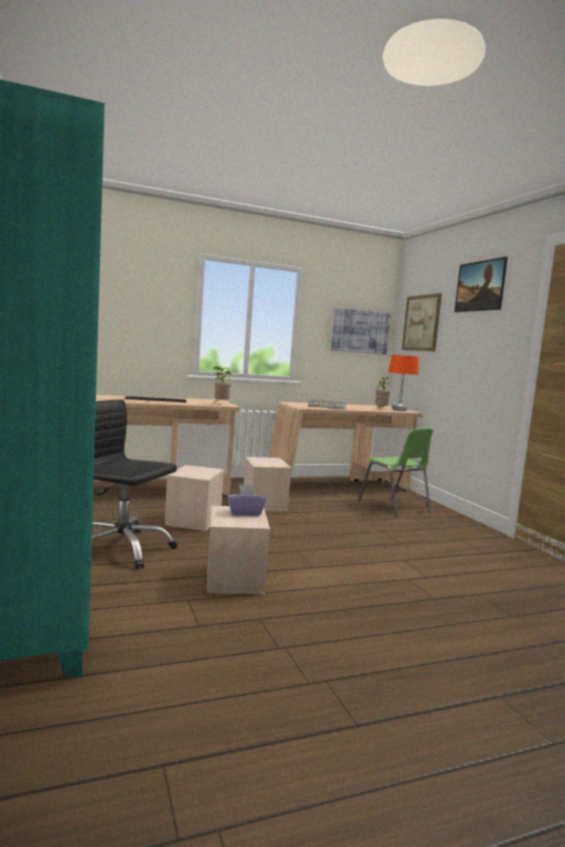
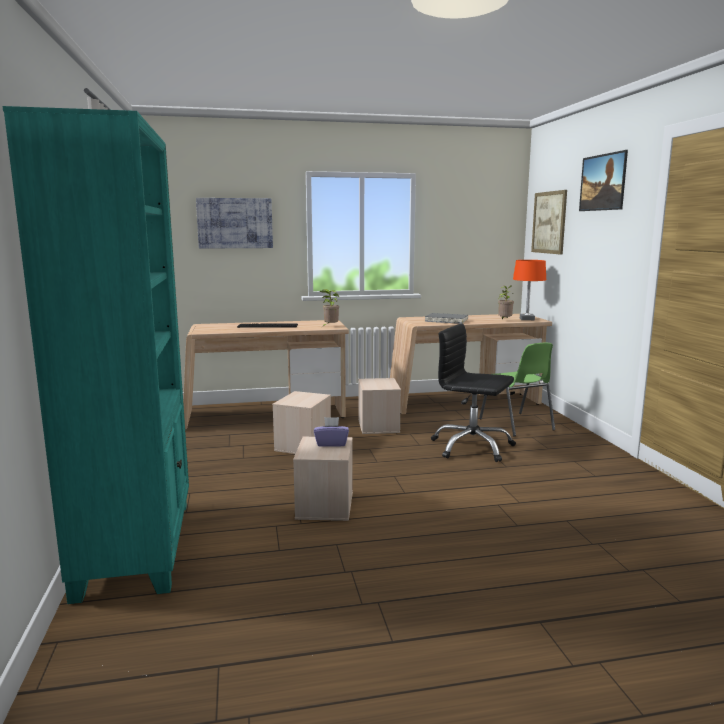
camera: 10 degrees right, 5 degrees up
(121, 549) = (228, 476): black office chair -> black office chair (471, 447)
(360, 331) = (484, 235): picture -> picture (235, 223)

